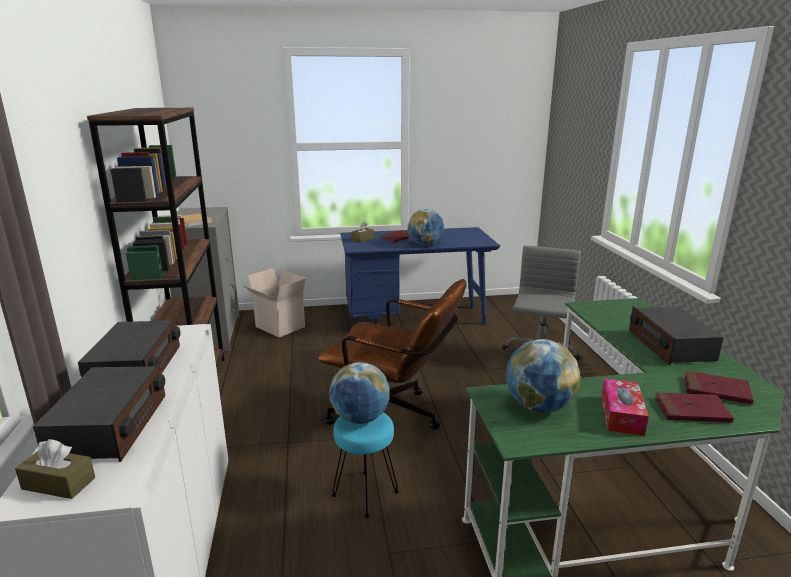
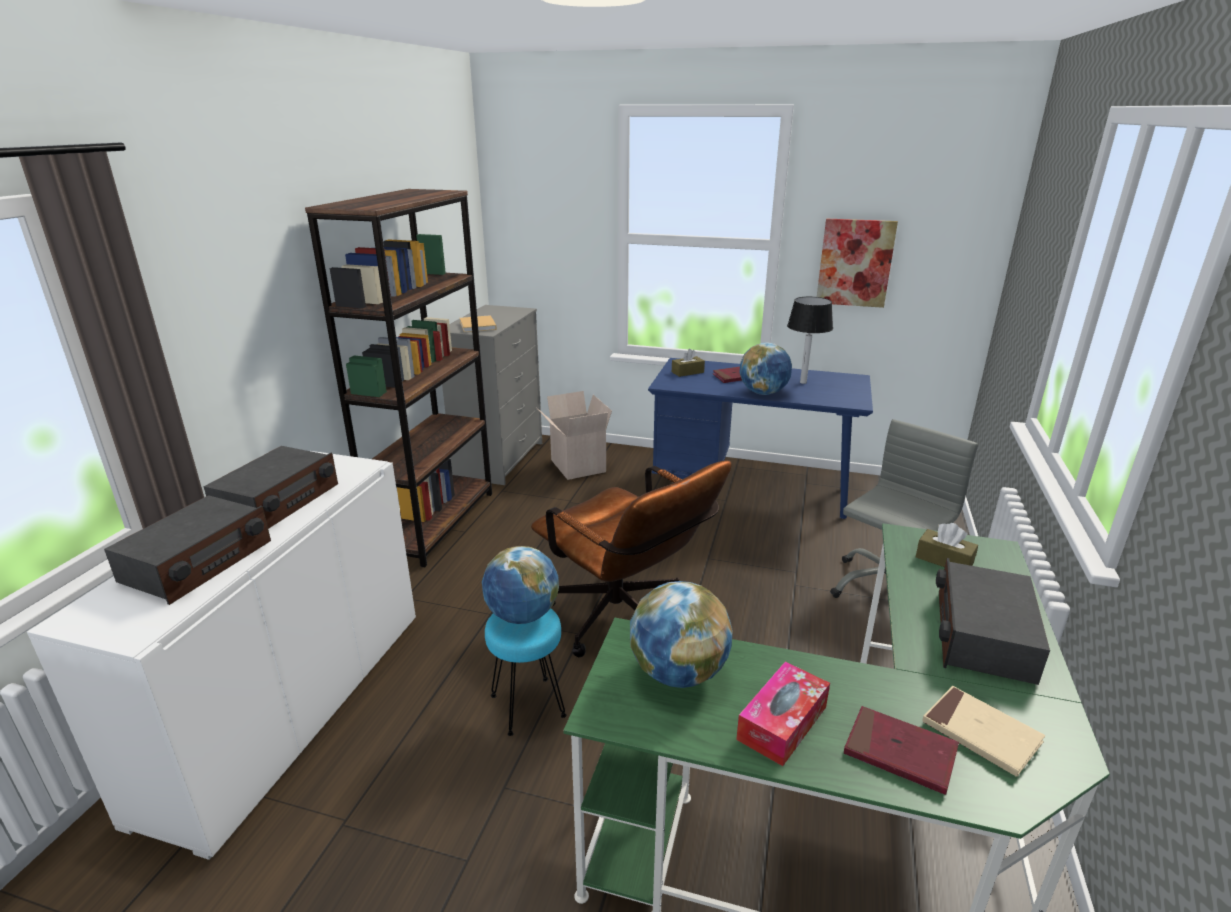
camera: 25 degrees right, 5 degrees up
(59, 483) = (106, 611): brown tissue box -> brown tissue box (944, 560)
(443, 236) = (802, 382): none -> table lamp
(458, 153) = (855, 263): none -> picture
(716, 390) = (980, 733): red book -> beige book

